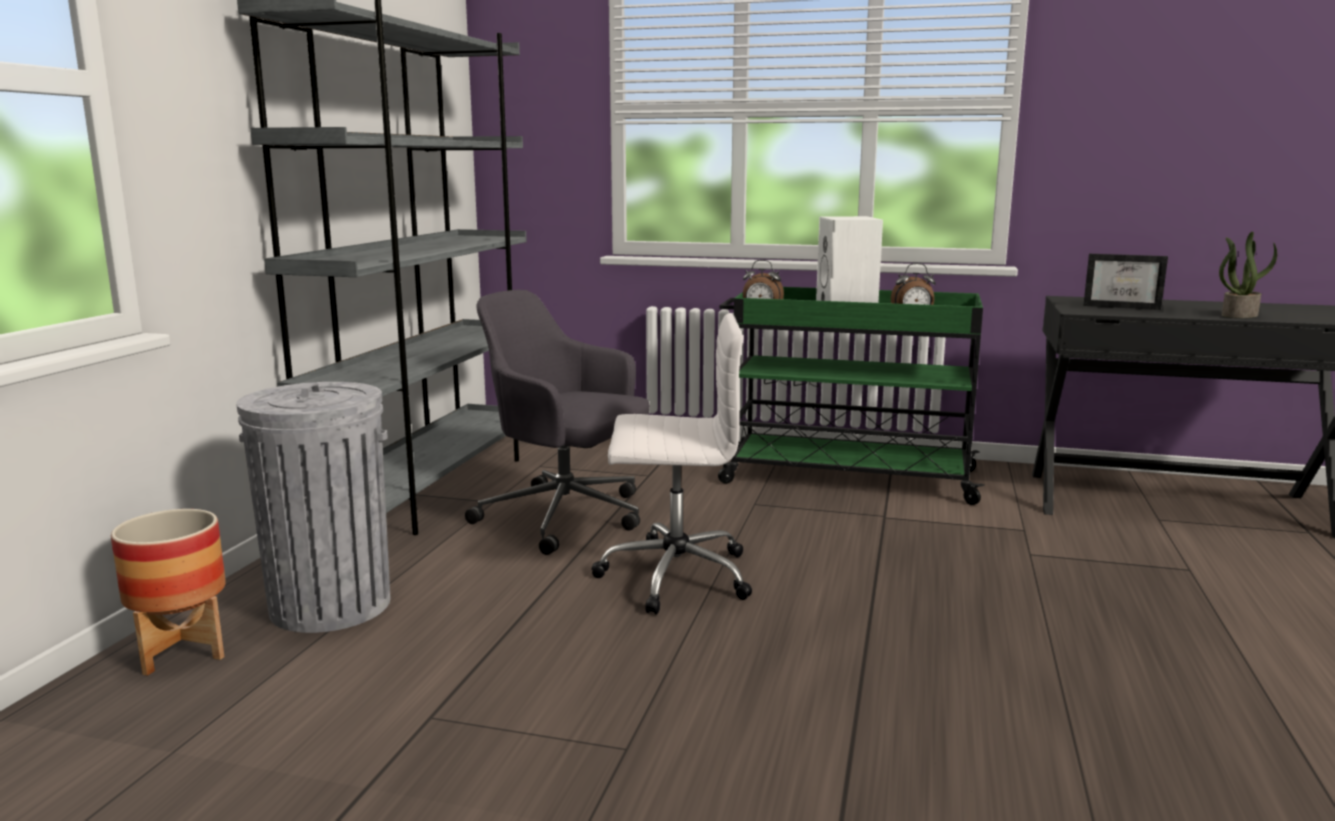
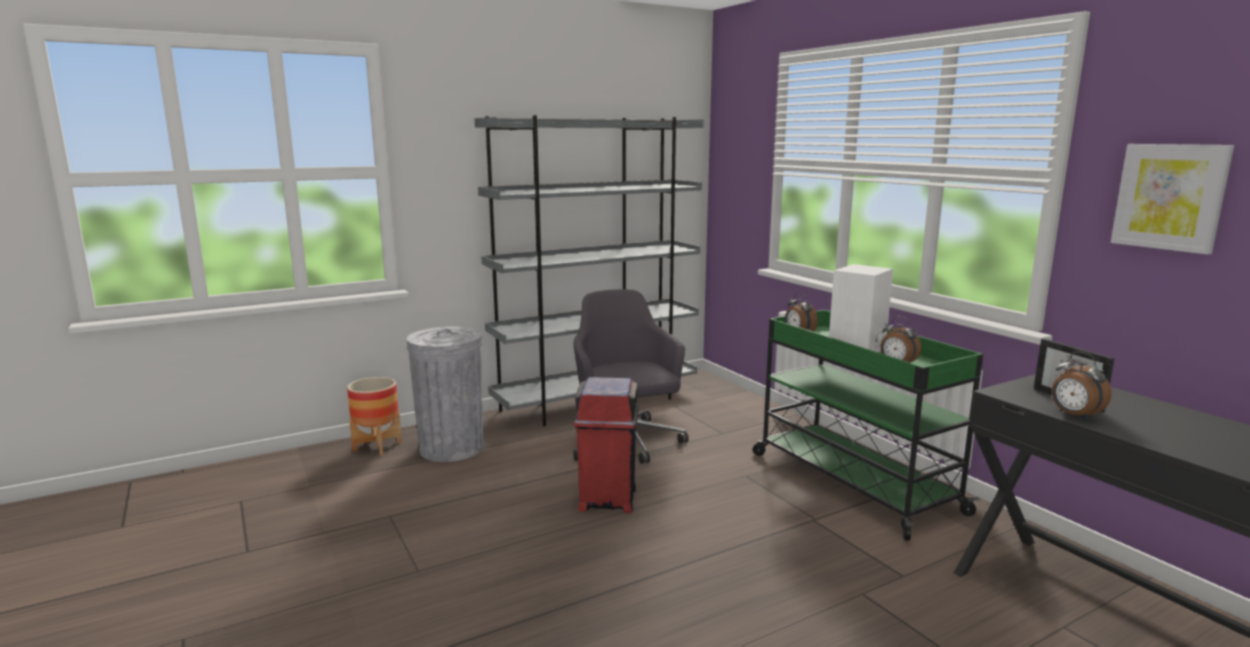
camera: 45 degrees right, 0 degrees up
(673, 575) = (608, 499): white office chair -> red trash can
(1124, 115) = (1170, 197): none -> picture
(1156, 314) = (1074, 415): none -> alarm clock
(1239, 315) = (1172, 441): potted plant -> none

